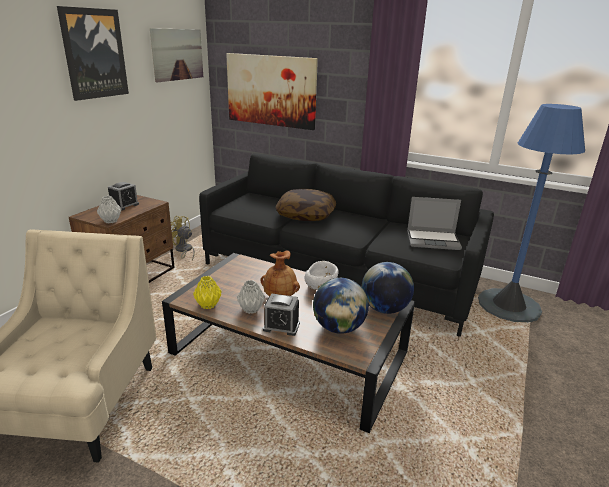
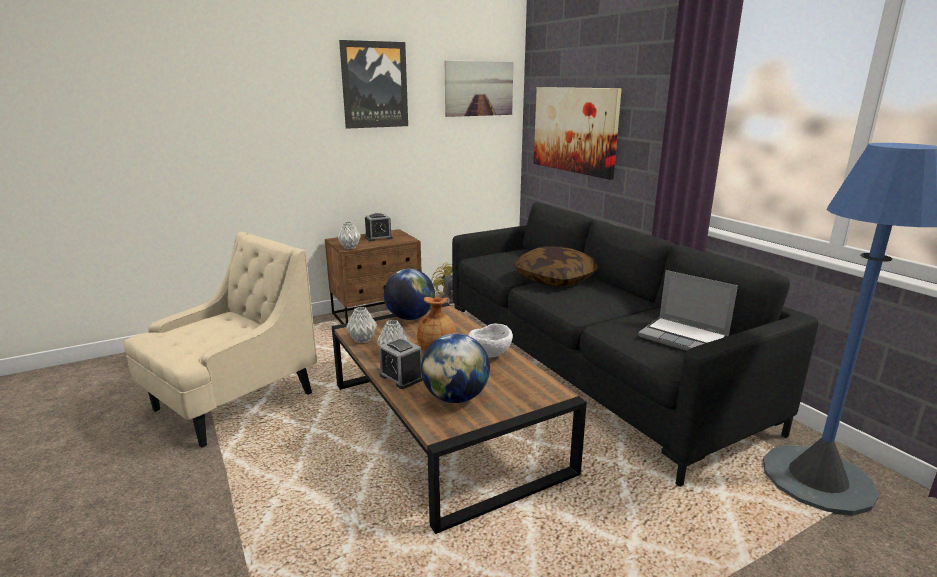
camera: 35 degrees right, 5 degrees down
(207, 305) = (362, 340): yellow vase -> grey vase
(384, 309) = (534, 397): globe -> globe (410, 317)

